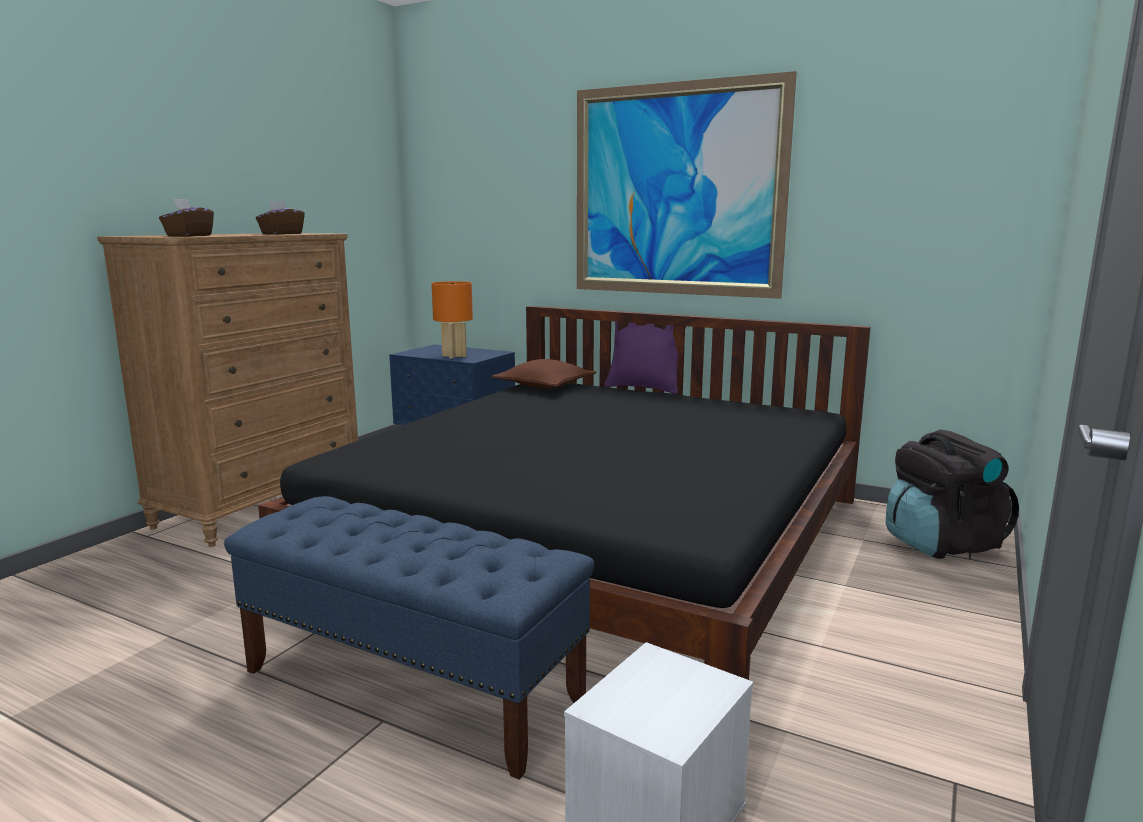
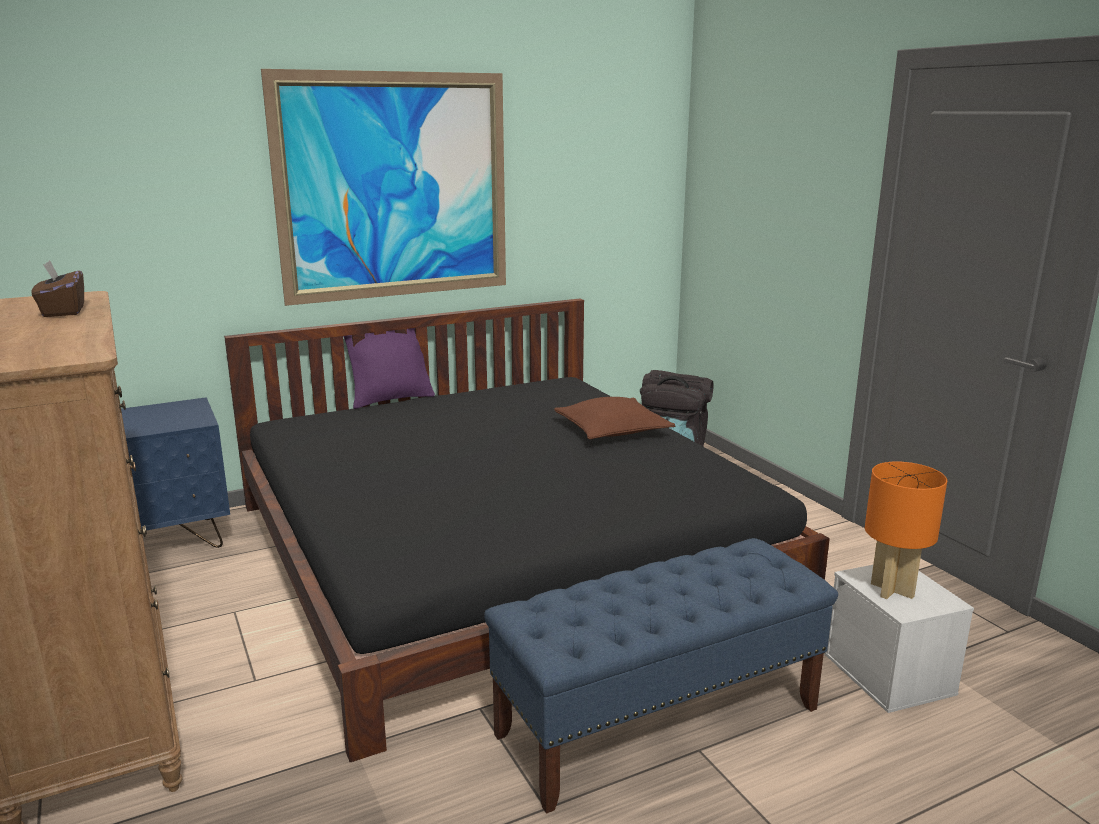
camera: 55 degrees left, 5 degrees up
(189, 236) = (66, 349): brown tissue box -> none
(454, 356) = (160, 423): orange table lamp -> orange table lamp (892, 589)
(545, 386) = (300, 427): brown pillow -> brown pillow (612, 431)

